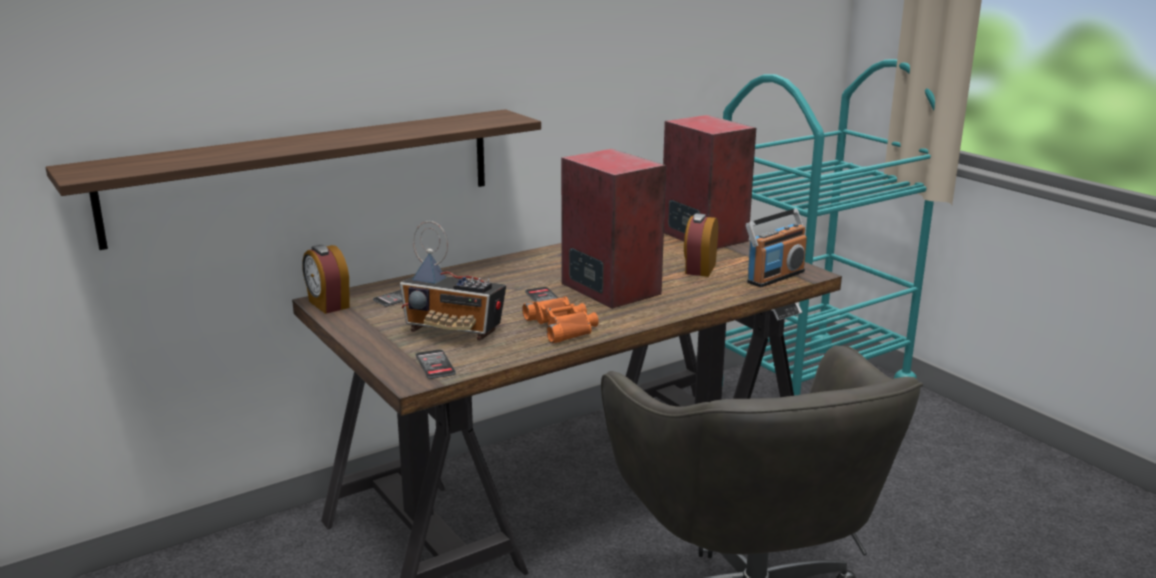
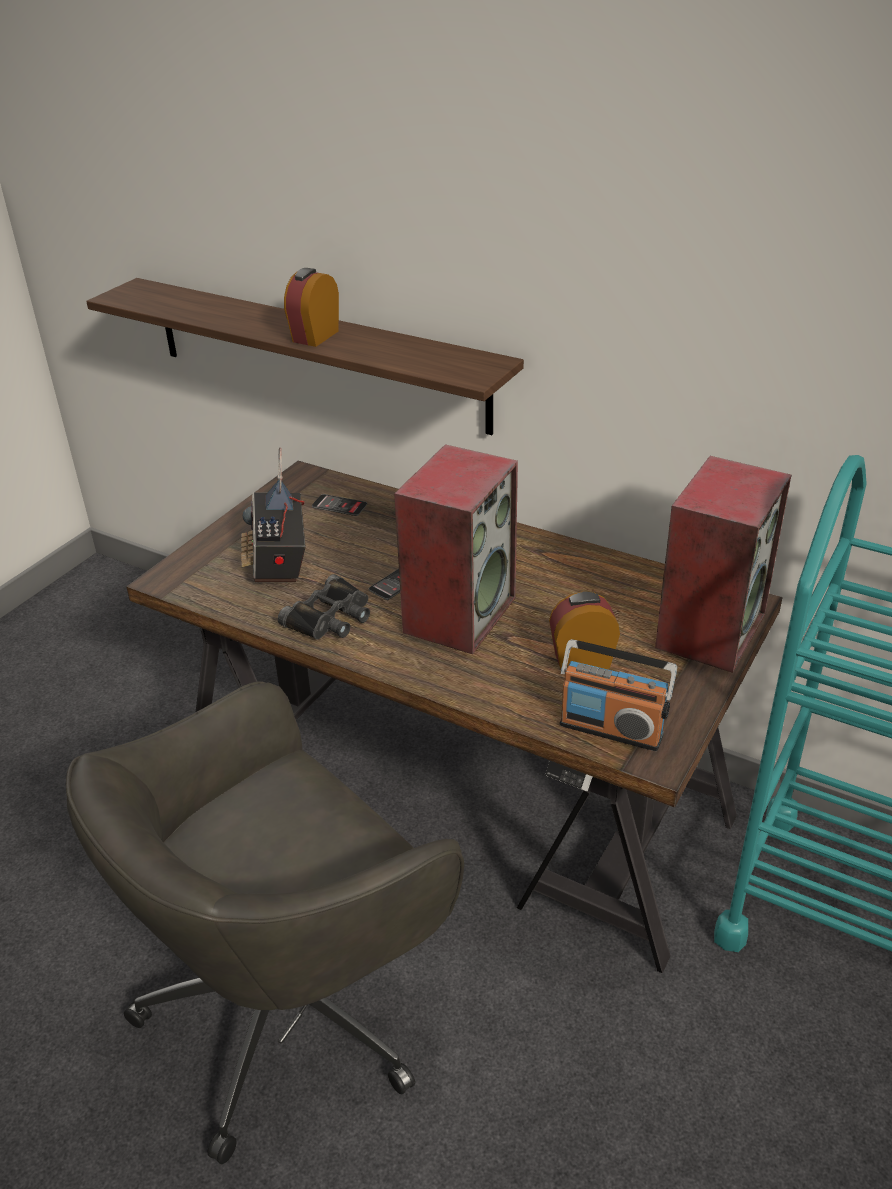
camera: 65 degrees right, 15 degrees up
(328, 305) = (295, 480): alarm clock -> alarm clock (314, 336)
(435, 365) = (199, 578): phone -> none
(562, 326) = (331, 617): orange binoculars -> black binoculars

